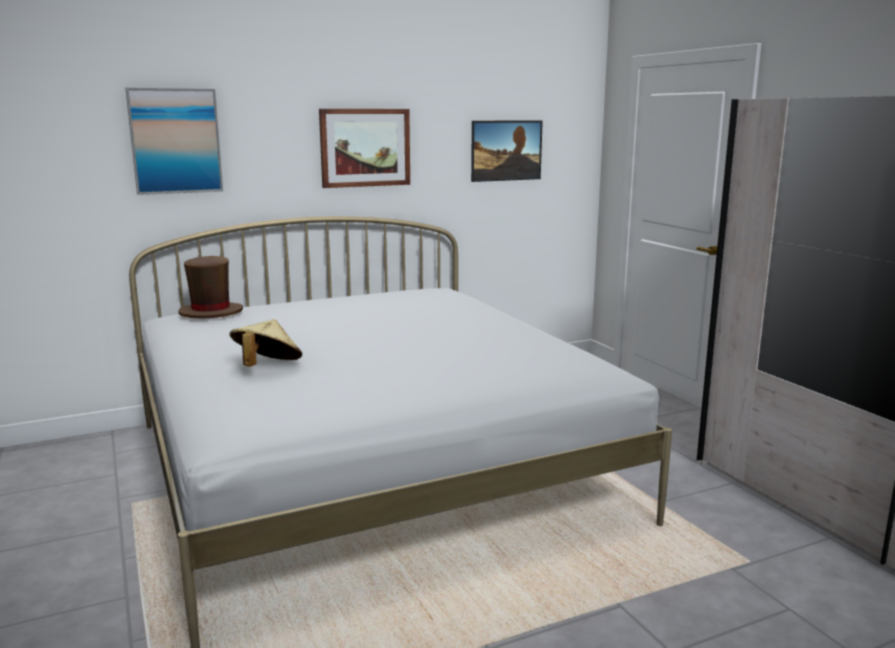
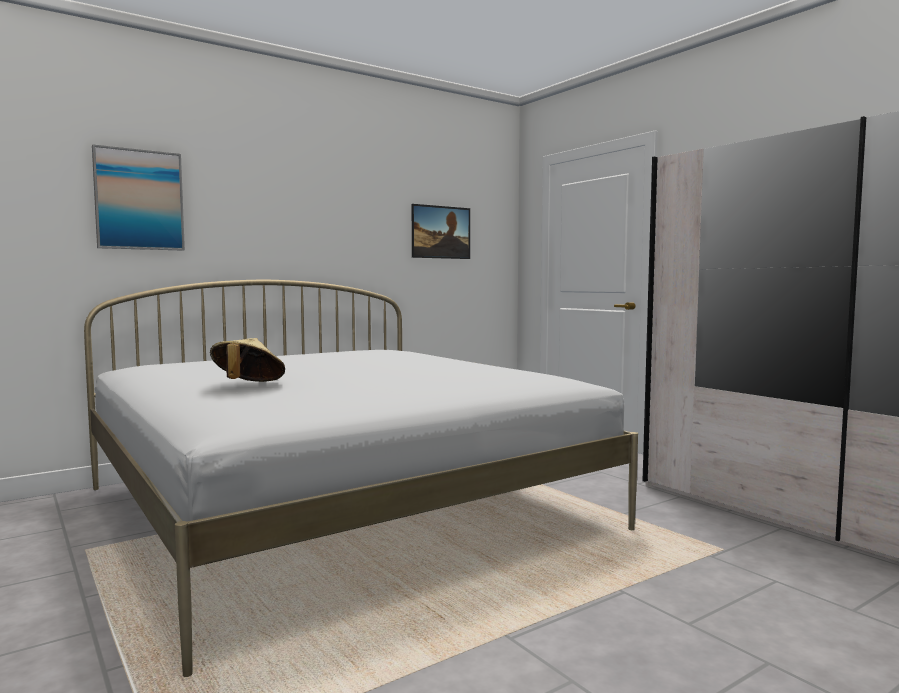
camera: 10 degrees left, 10 degrees down
(211, 313) = (171, 362): brown hat -> none
(365, 147) = (318, 220): picture -> none

